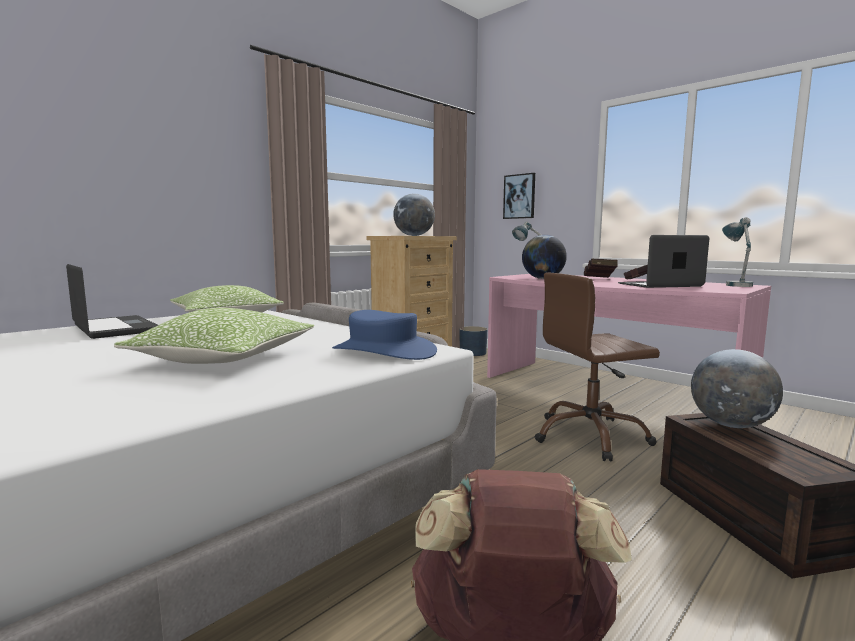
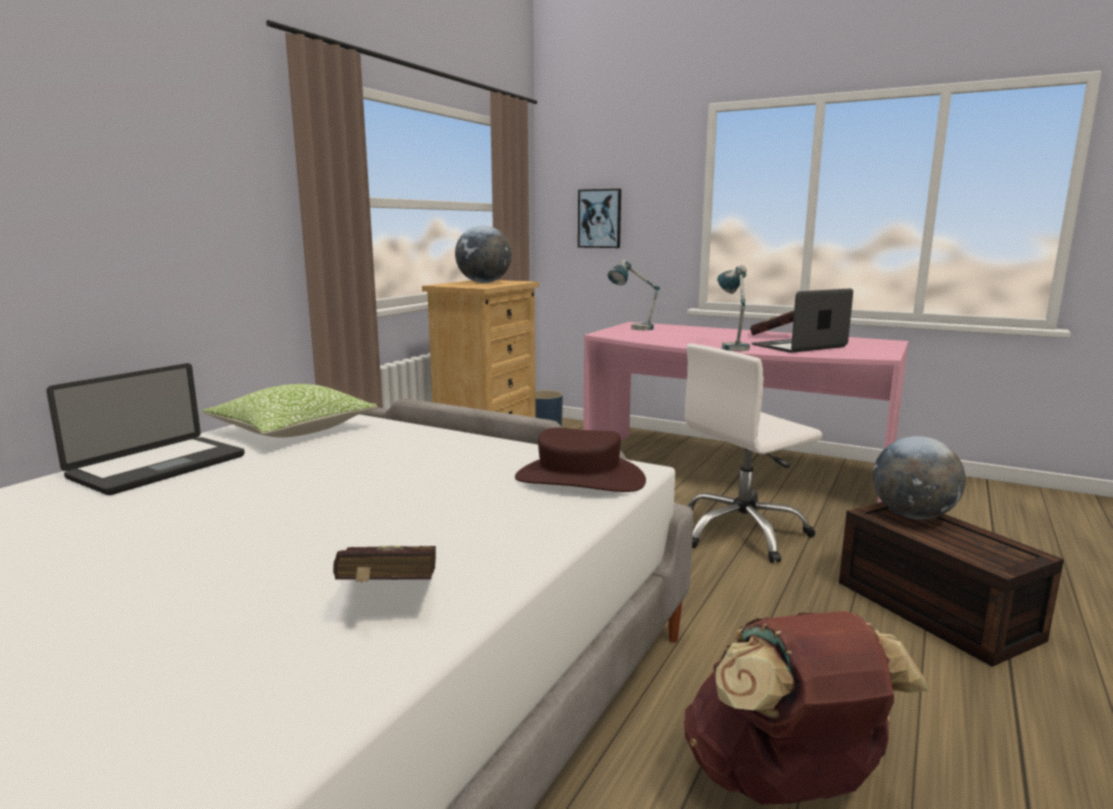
camera: 15 degrees left, 5 degrees up
(115, 328) = (158, 467): laptop -> laptop turned 90 degrees clockwise
(225, 359) = (404, 512): pillow -> none
(383, 351) = (579, 479): blue hat -> brown hat
(543, 278) = (654, 336): globe -> none
(590, 436) = (742, 533): brown office chair -> white office chair
(599, 278) = (718, 333): red book -> red book (389, 598)
(734, 284) = (872, 341): table lamp -> table lamp (731, 346)

